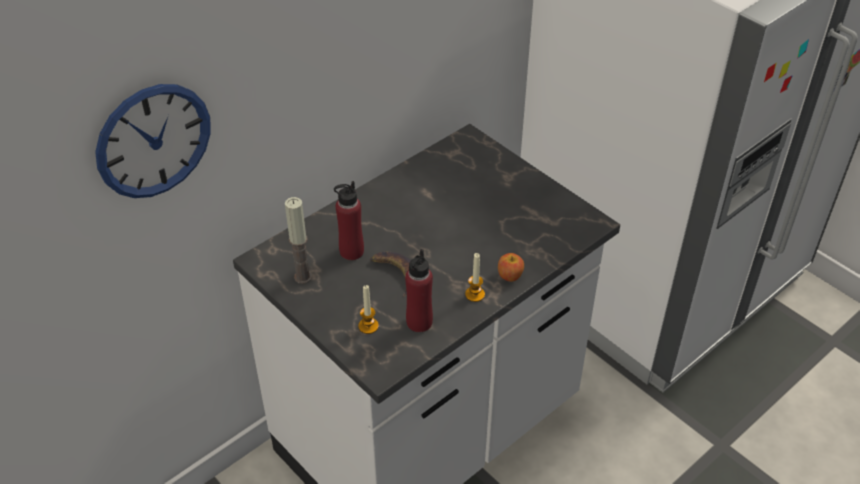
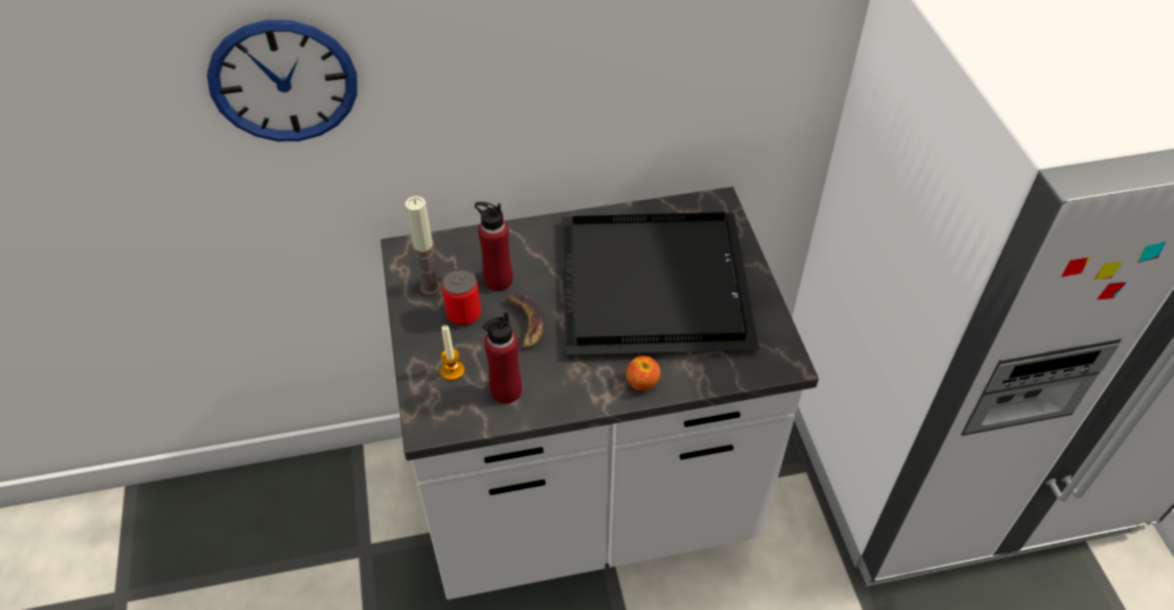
camera: 30 degrees right, 5 degrees up
(345, 285) = (464, 314): none -> can
(471, 210) = (658, 288): none -> black tray
(475, 294) = (587, 387): candle -> none

